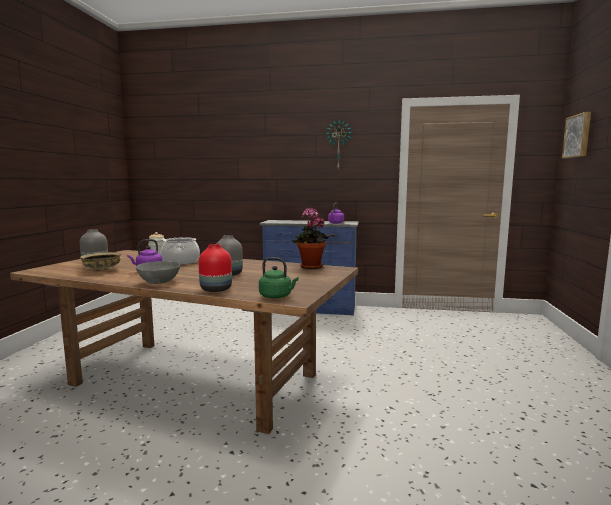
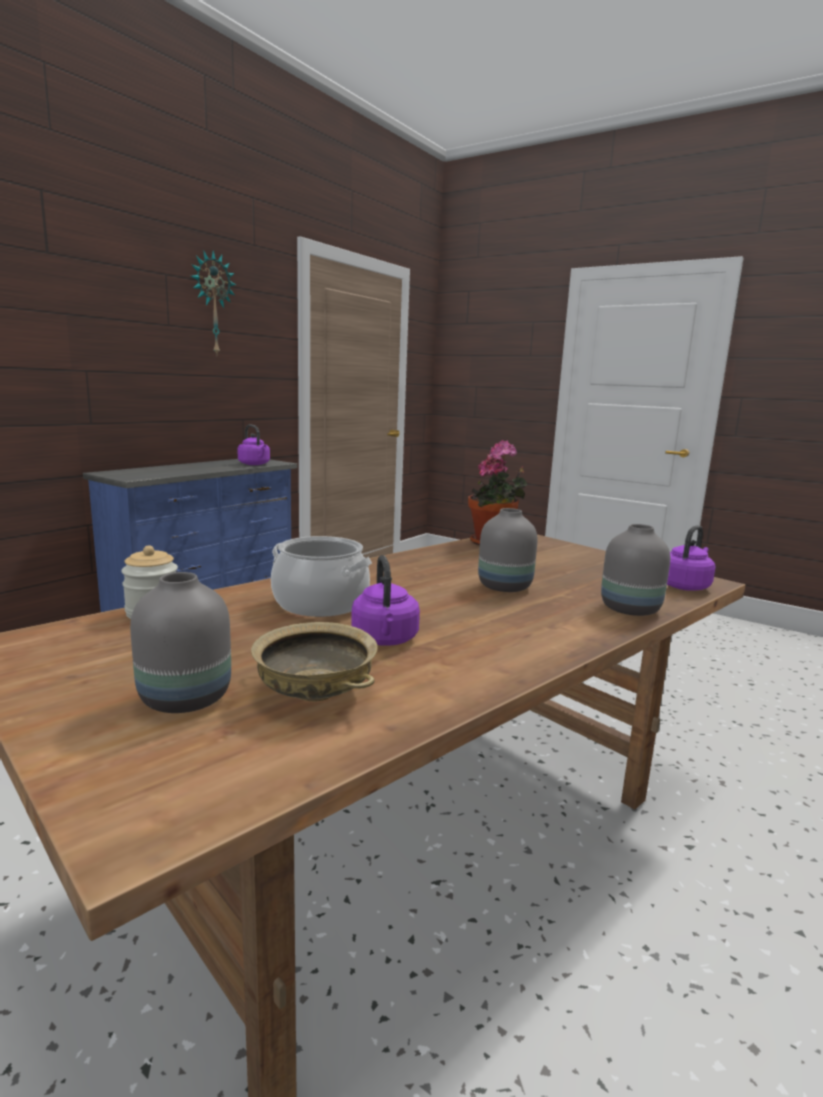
camera: 65 degrees left, 5 degrees up
(159, 282) = (538, 641): grey bowl -> none
(216, 289) = (628, 609): red vase -> grey vase
(277, 296) = (685, 586): green kettle -> purple kettle
(578, 136) = (477, 336): picture -> none

